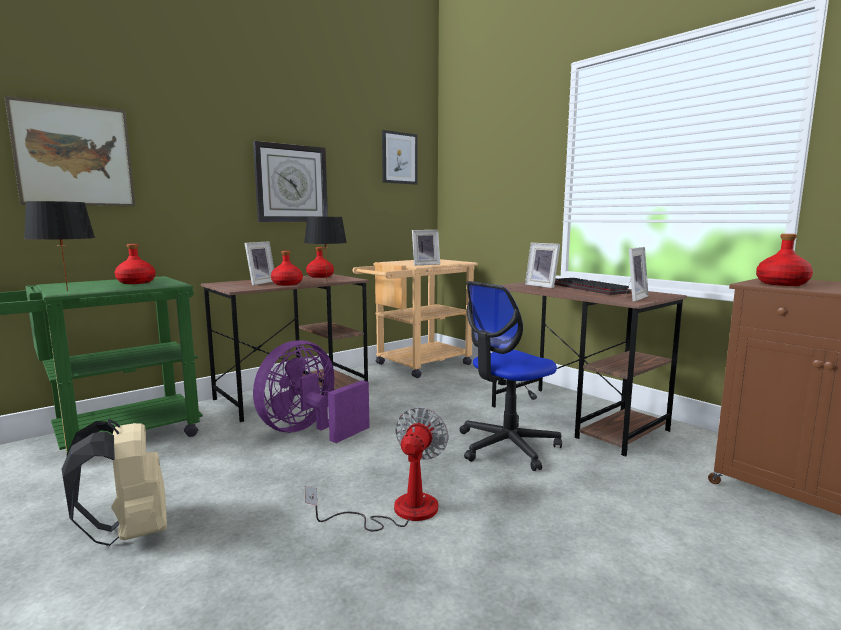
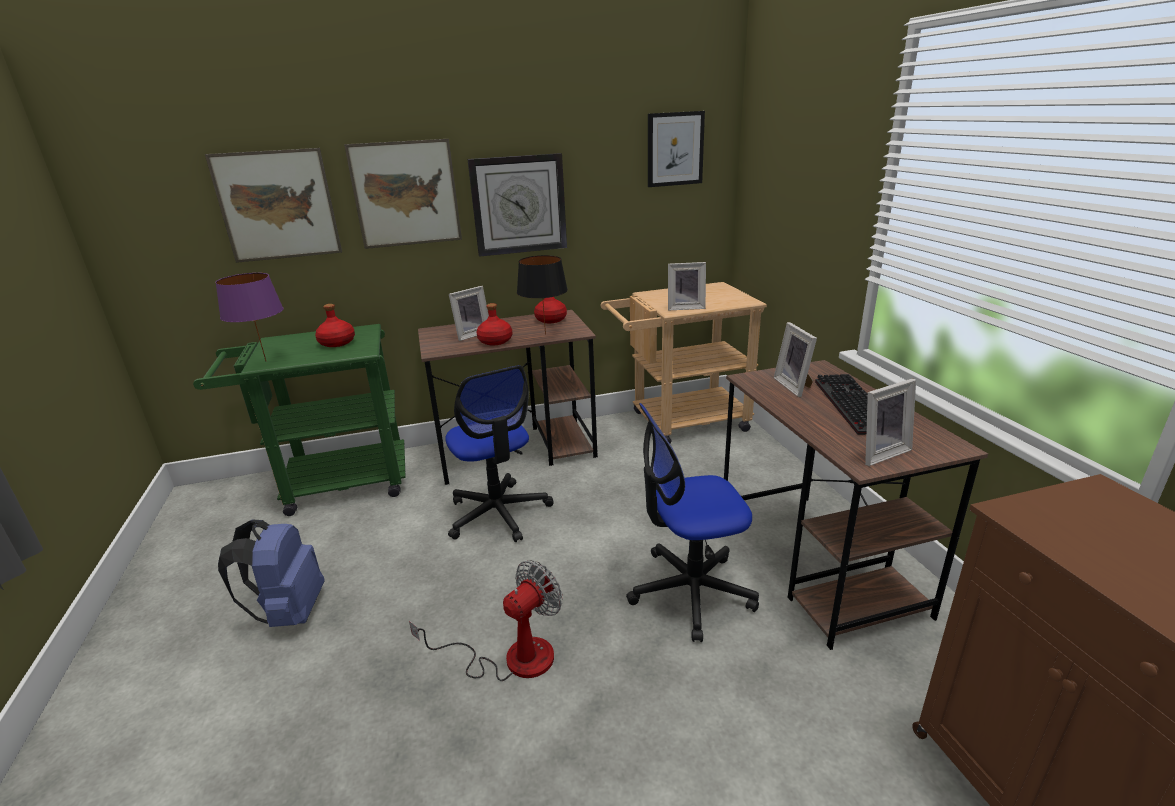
camera: 25 degrees right, 15 degrees up
(66, 291) = (265, 361): black table lamp -> purple table lamp
(131, 532) = (289, 612): beige backpack -> blue backpack
(199, 162) = (406, 194): none -> picture
(309, 431) = (498, 513): purple fan -> office chair
(782, 284) = (1067, 524): red bottle -> none

